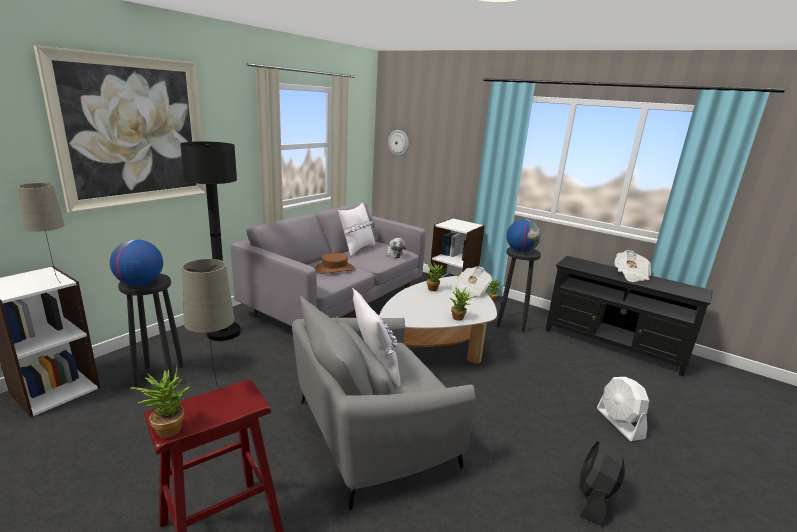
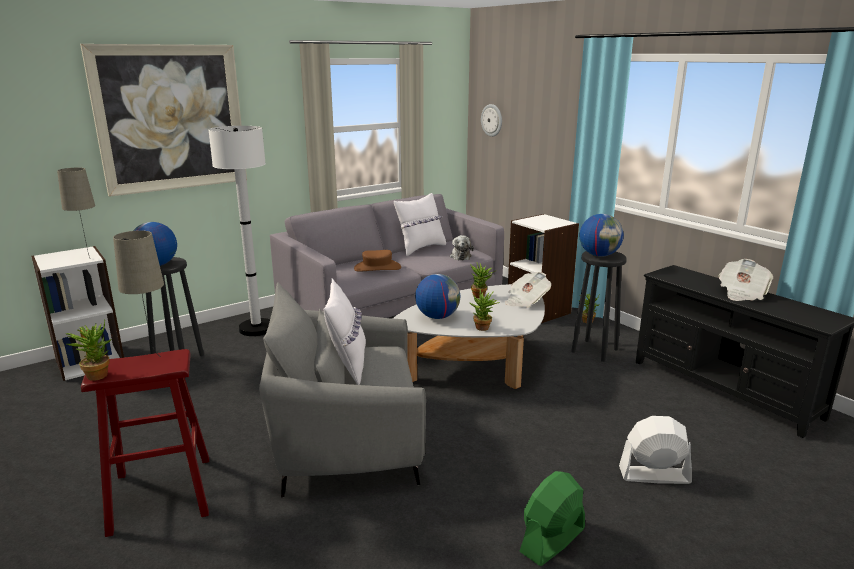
camera: 20 degrees right, 0 degrees up
(223, 332) = (256, 328): black floor lamp -> white floor lamp
(415, 311) = (437, 317): none -> globe
(594, 499) = (552, 540): black fan -> green fan
(619, 423) = (654, 475): white fan -> white fan turned 90 degrees clockwise

